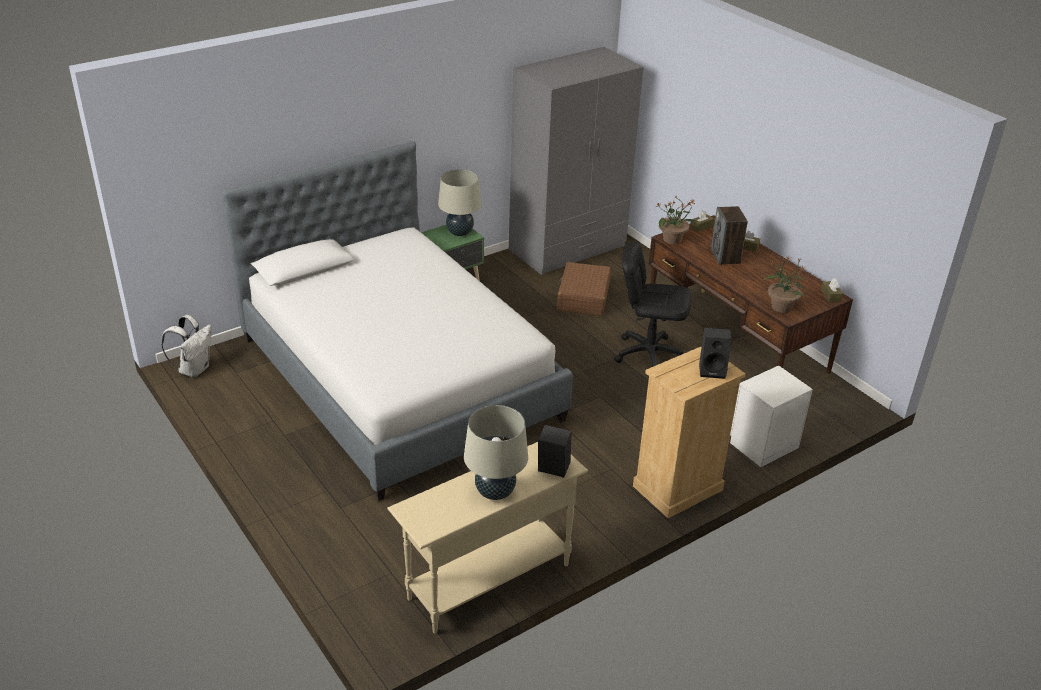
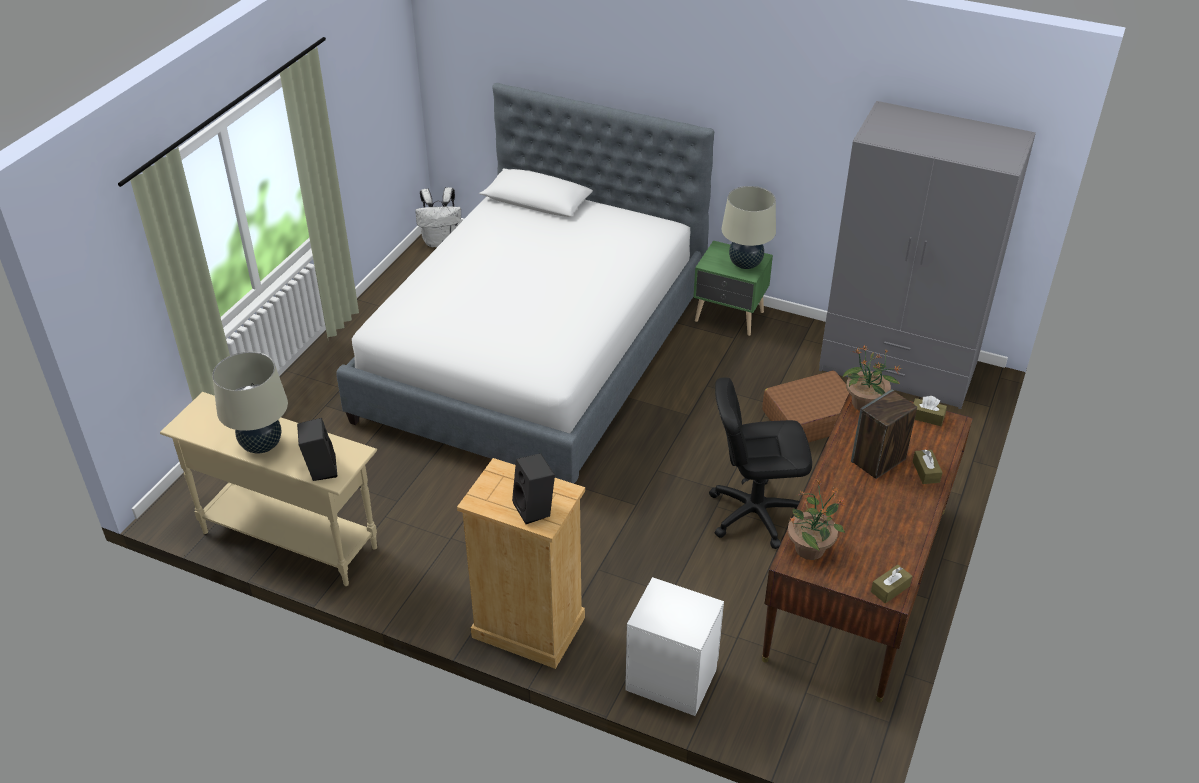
camera: 60 degrees right, 5 degrees up
(648, 354) = (754, 513): black office chair -> black office chair turned 75 degrees counterclockwise

